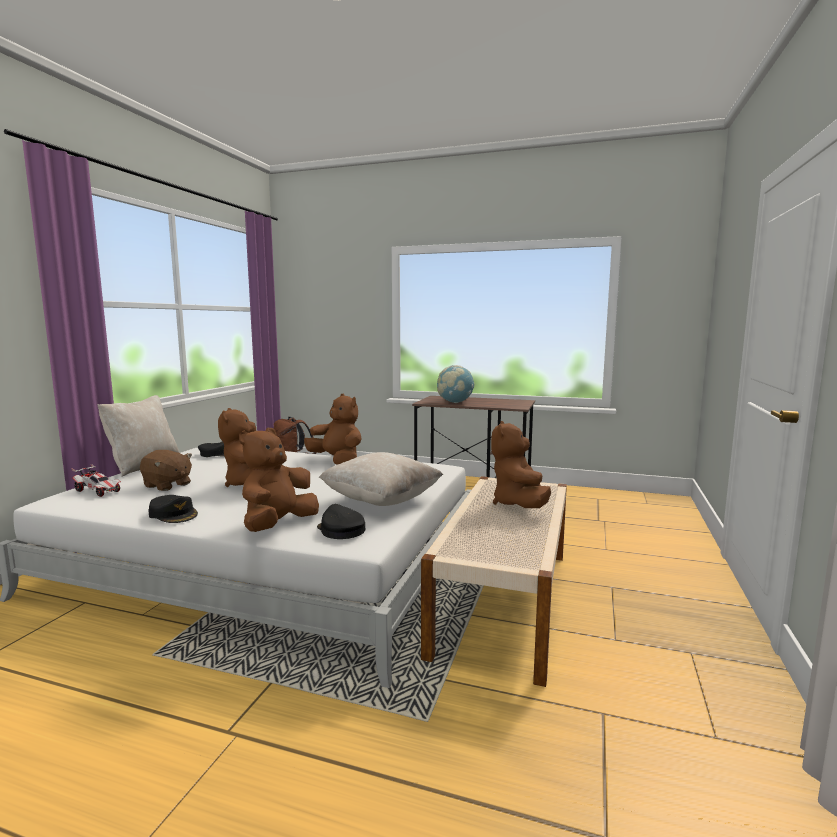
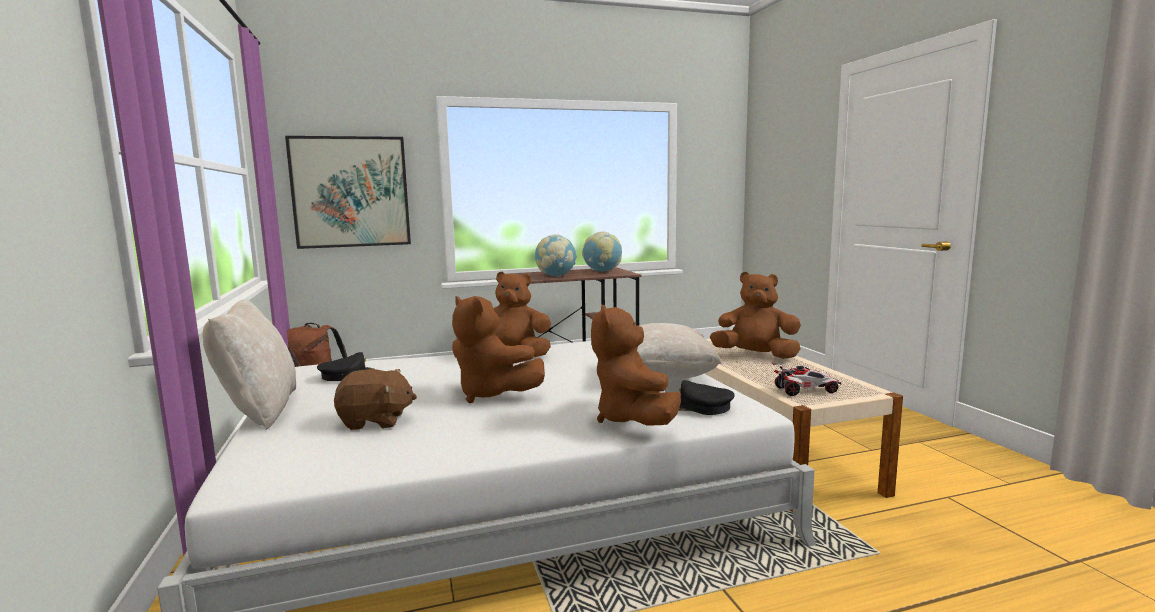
camera: 35 degrees left, 0 degrees up
(98, 491) = (286, 453): toy car -> toy car (805, 391)
(173, 514) = (489, 443): black cap -> none
(330, 323) = (351, 192): none -> picture
(506, 402) = (602, 271): none -> globe
(519, 504) = (755, 356): brown plush toy -> brown plush toy turned 135 degrees clockwise

